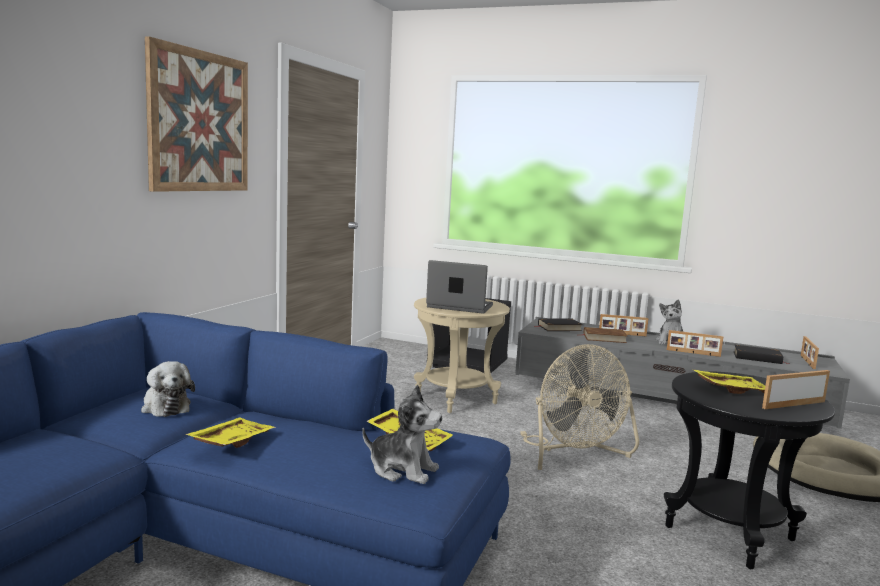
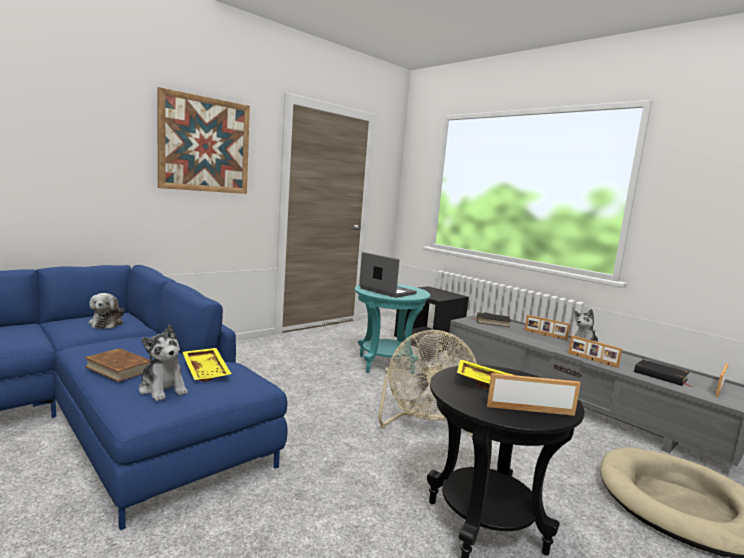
camera: 25 degrees right, 0 degrees up
(231, 441) = (99, 349): yellow tray -> none
(455, 399) = (385, 364): beige side table -> turquoise side table
(604, 338) = (521, 335): brown book -> brown book (119, 368)

